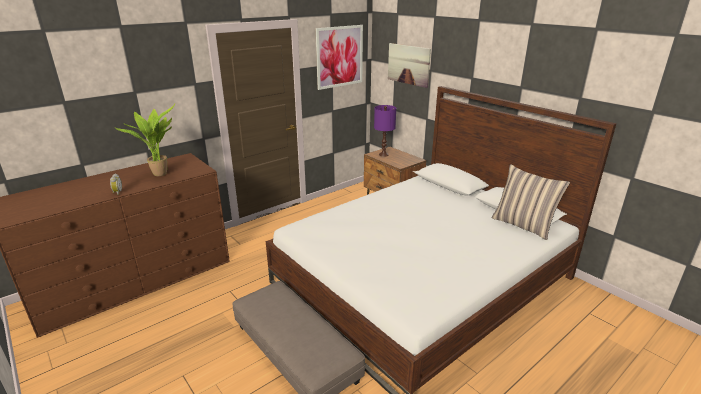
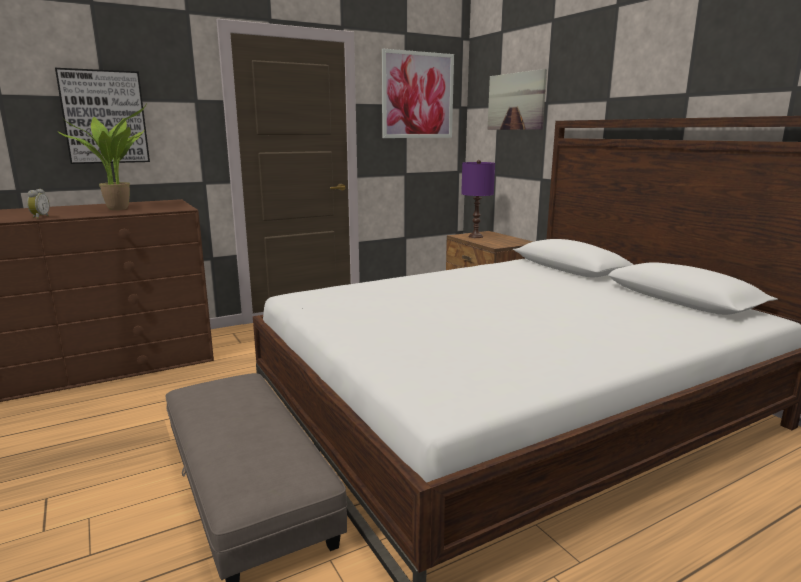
camera: 10 degrees right, 10 degrees down
(135, 105) = (104, 117): none -> picture
(523, 225) = (692, 313): pillow -> none

